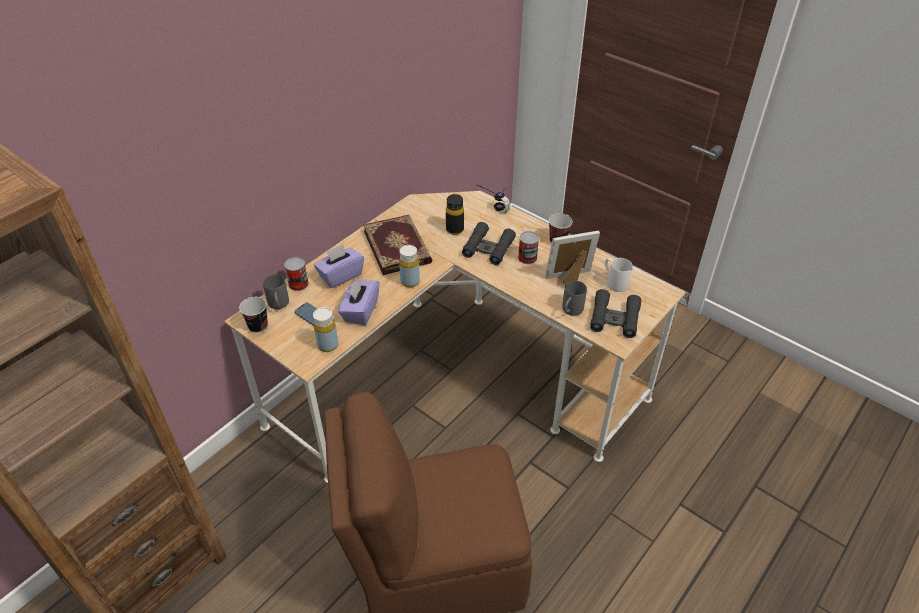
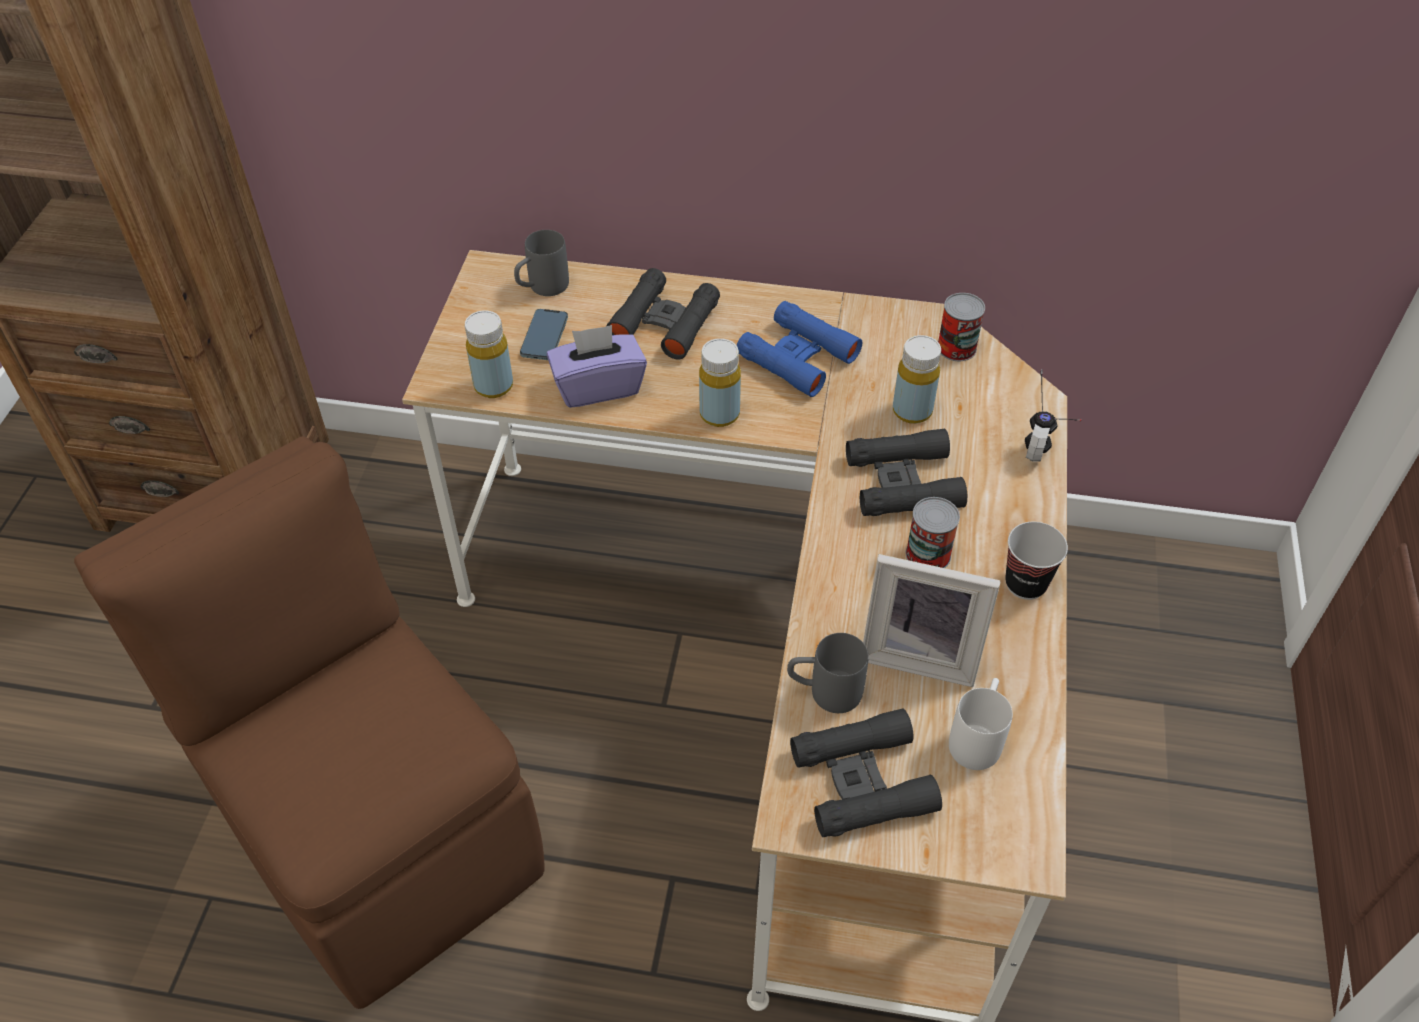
camera: 60 degrees right, 5 degrees up
(258, 326) = (482, 289): cup -> none
(298, 284) = (607, 285): can -> can (956, 347)
(340, 275) = (664, 322): purple tissue box -> black binoculars
(398, 246) = (798, 357): book -> blue binoculars
(454, 230) = (912, 411): black bottle -> yellow bottle
(570, 280) = (920, 654): picture frame -> picture frame turned 150 degrees clockwise

